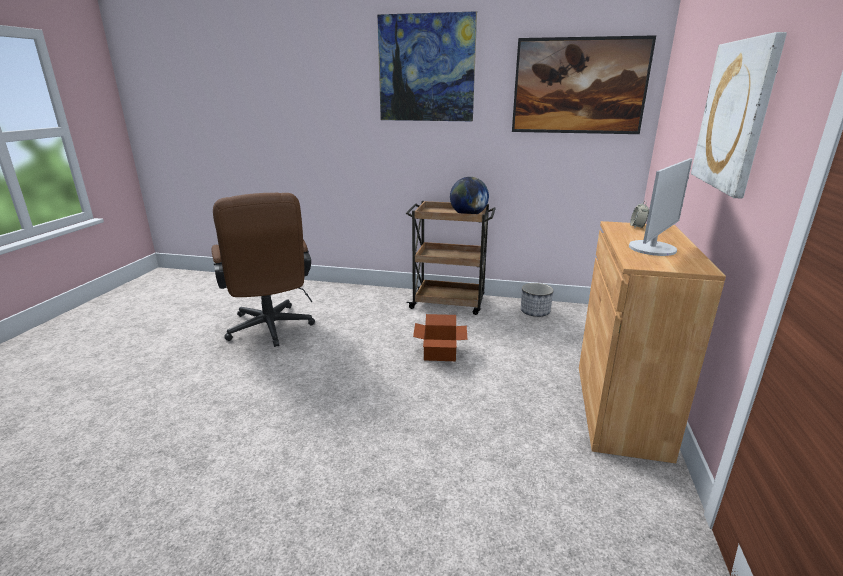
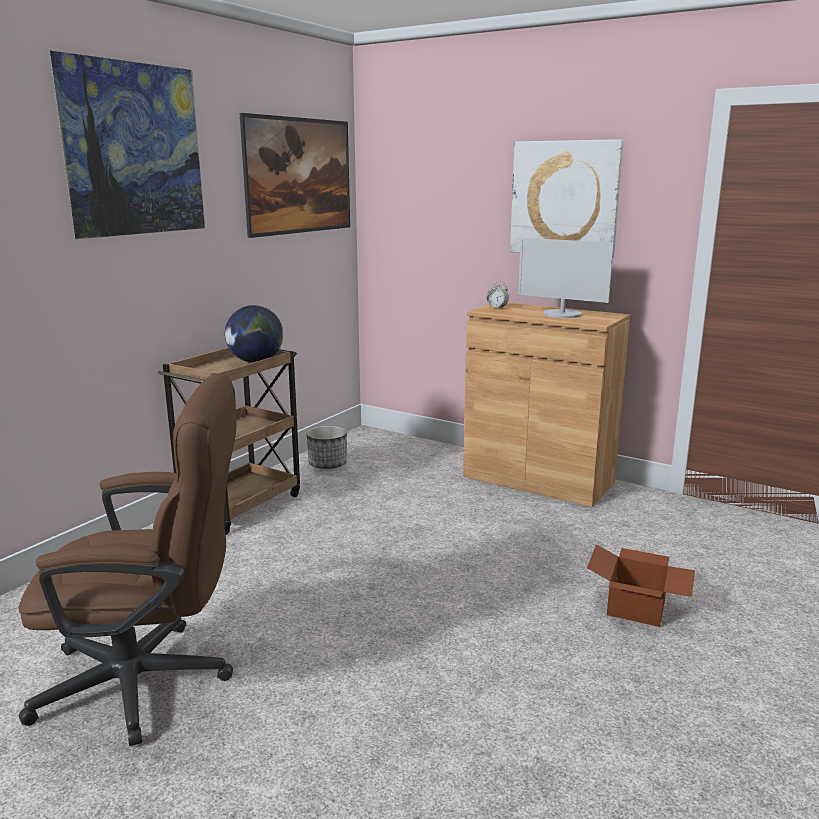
camera: 70 degrees left, 5 degrees down
(439, 353) = (375, 539): cardboard box -> cardboard box (638, 608)
(653, 248) = (562, 314): monitor -> monitor turned 150 degrees clockwise

